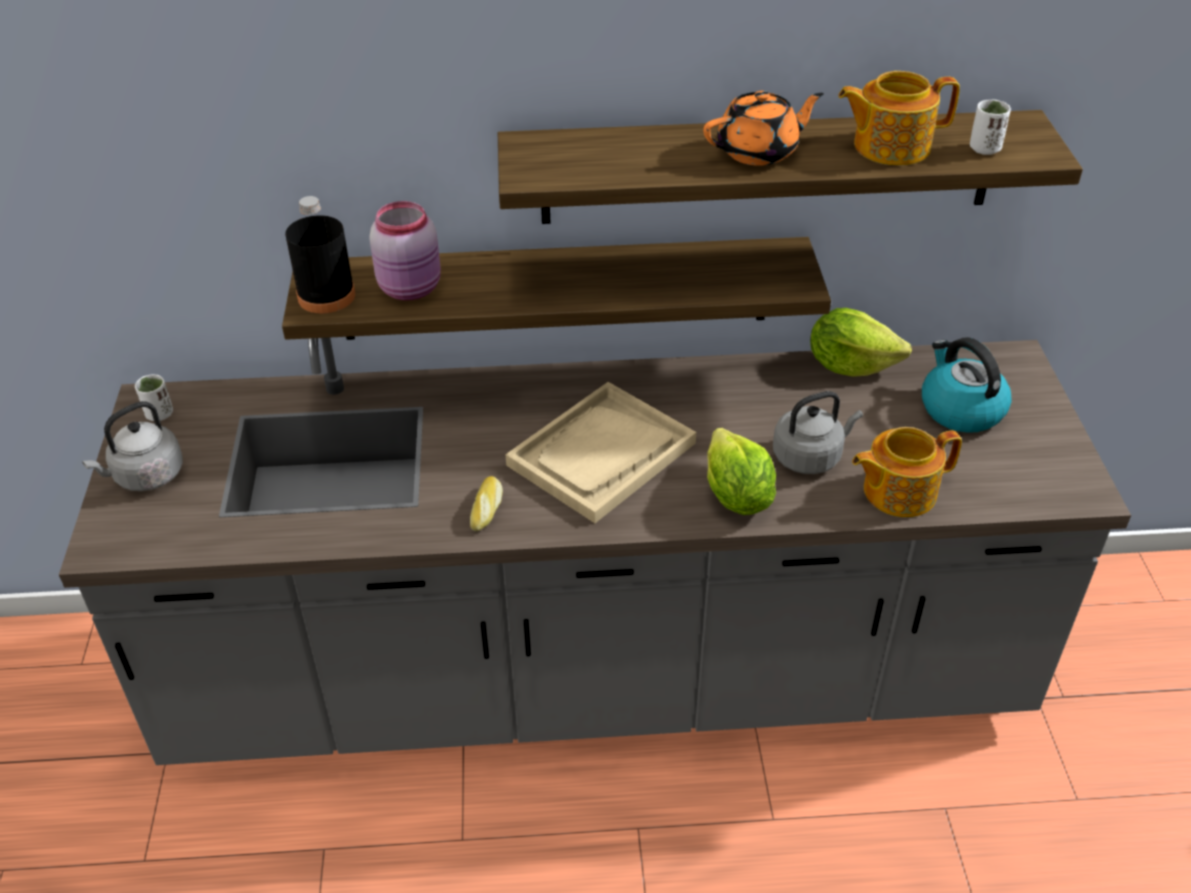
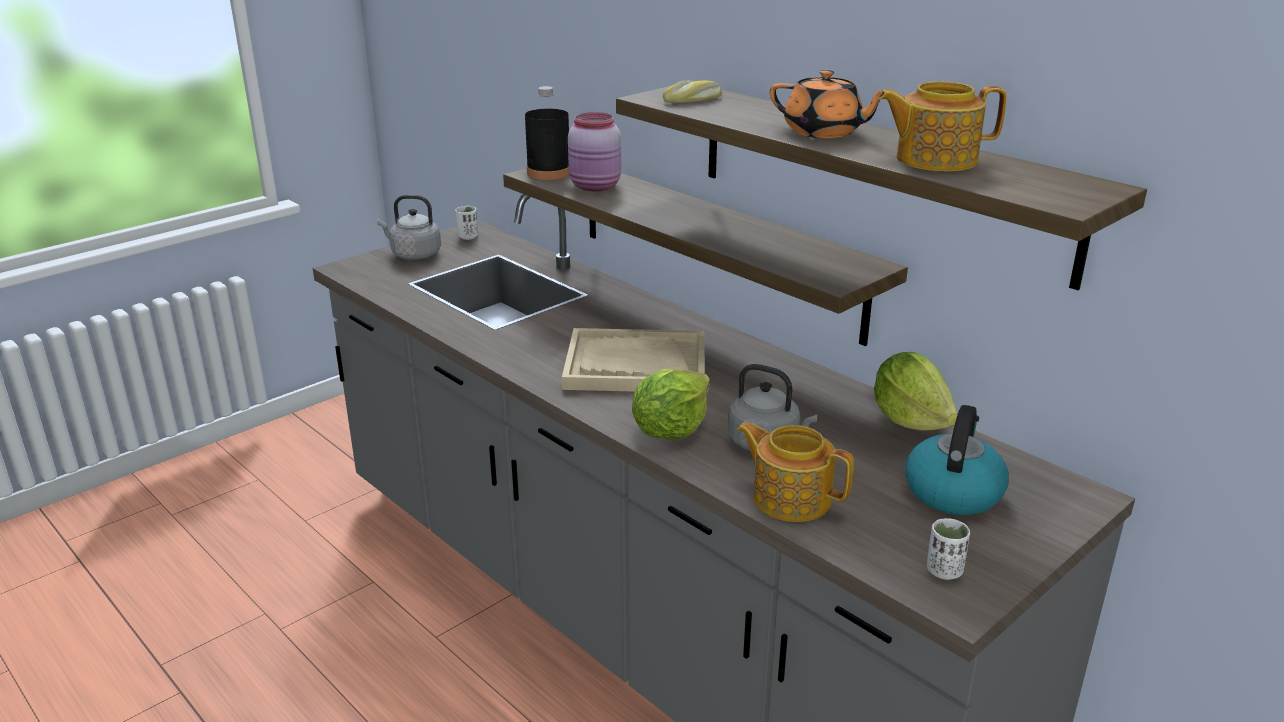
camera: 50 degrees right, 15 degrees down
(487, 509) = (523, 350): bread -> bread (693, 100)
(889, 146) = (934, 159): teapot -> teapot turned 45 degrees counterclockwise
(984, 149) = (1015, 184): white cup -> white cup (944, 571)

